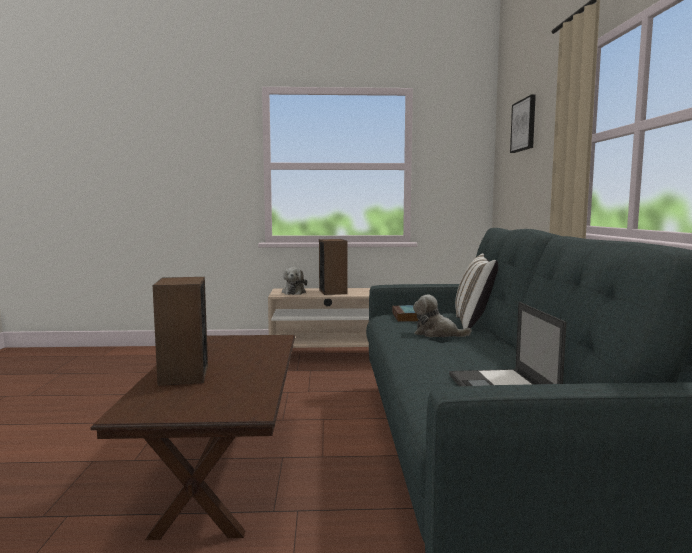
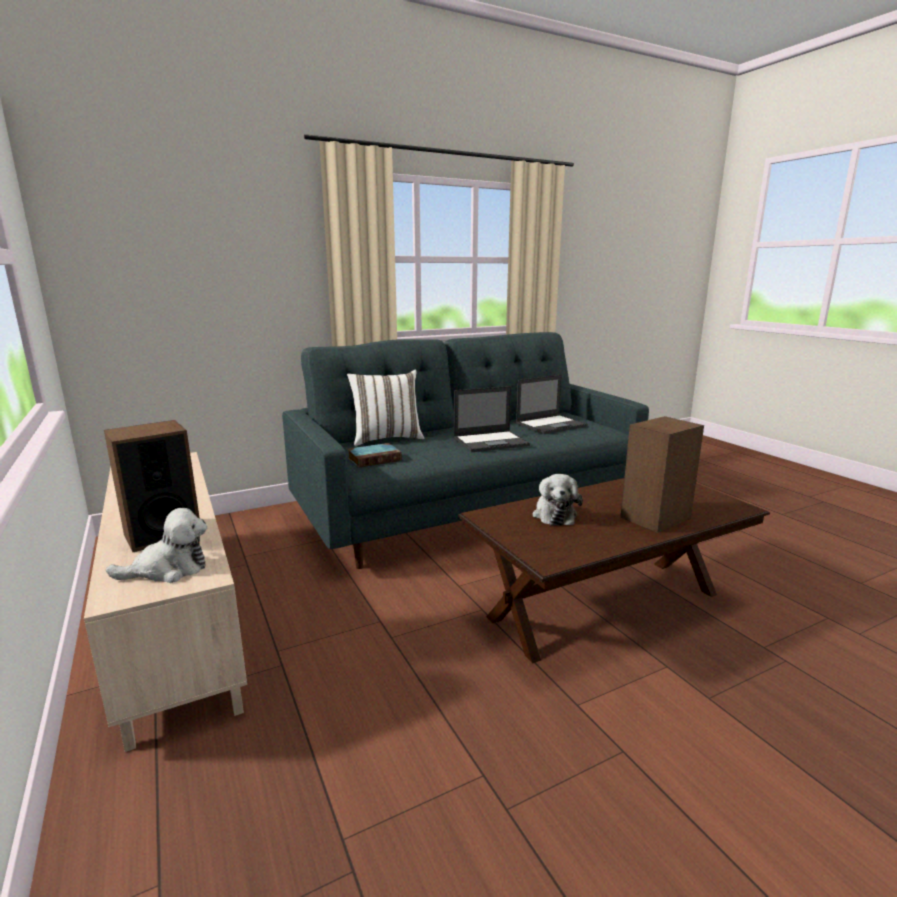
camera: 115 degrees left, 10 degrees up
(429, 348) = (491, 442): none -> laptop
(437, 334) = (435, 446): plush toy -> plush toy (554, 514)
(524, 125) = (180, 214): picture -> none

